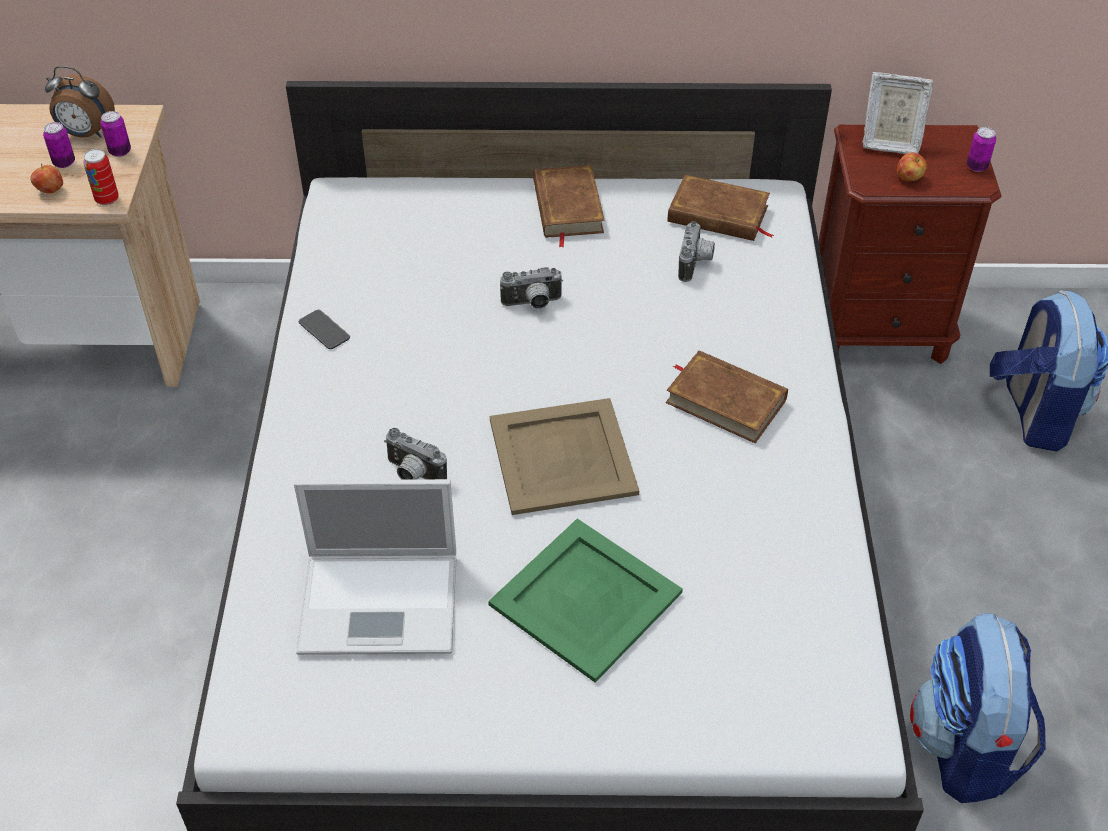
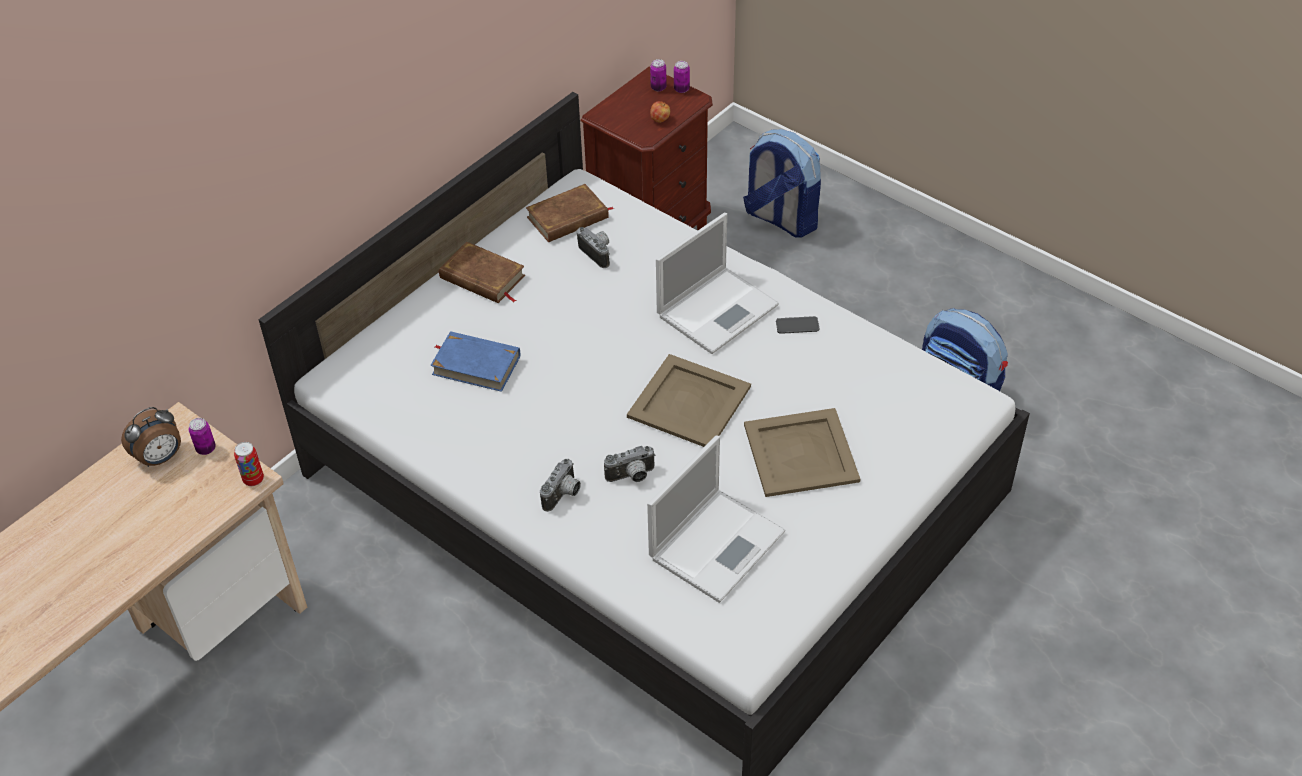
camera: 50 degrees left, 0 degrees up
(50, 190) = (204, 506): apple -> none
(64, 162) = (180, 485): can -> can (658, 87)
(324, 330) = (461, 453): phone -> phone (797, 326)
(445, 270) = (476, 365): none -> blue book
(532, 304) = (550, 343): camera -> camera (564, 495)
(585, 597) = (799, 452): green tray -> beige tray
(725, 401) = (718, 309): brown book -> laptop
(889, 142) = (622, 107): picture frame -> none

